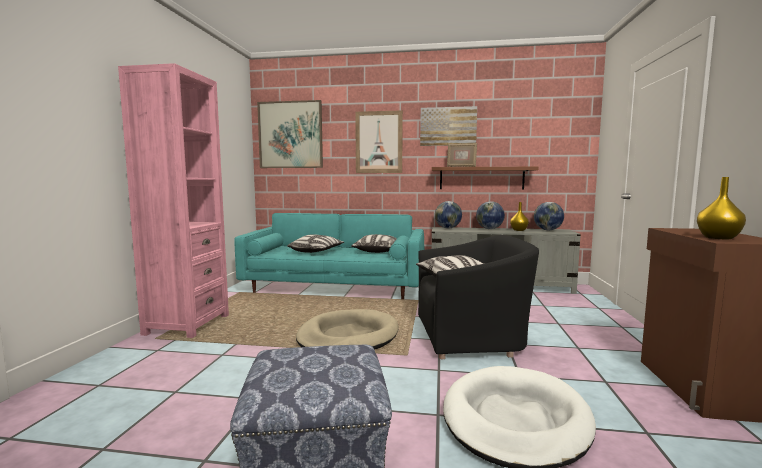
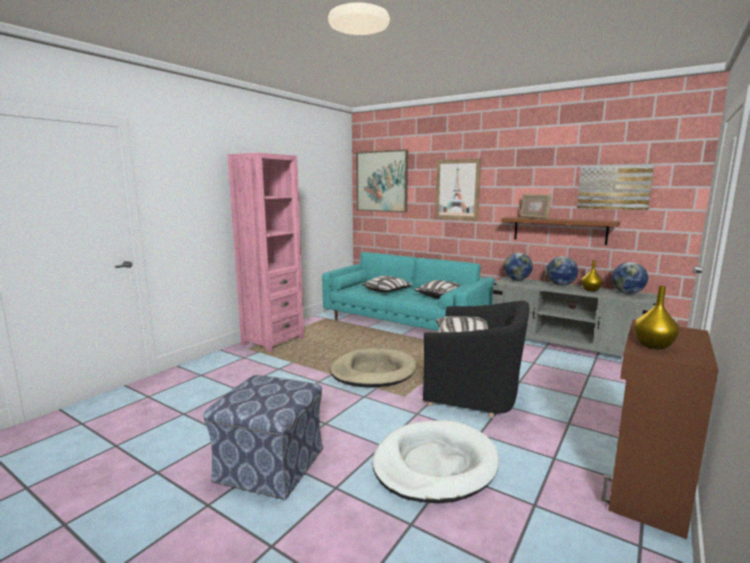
camera: 25 degrees right, 5 degrees up
(448, 126) = (526, 175): picture -> picture (614, 187)

